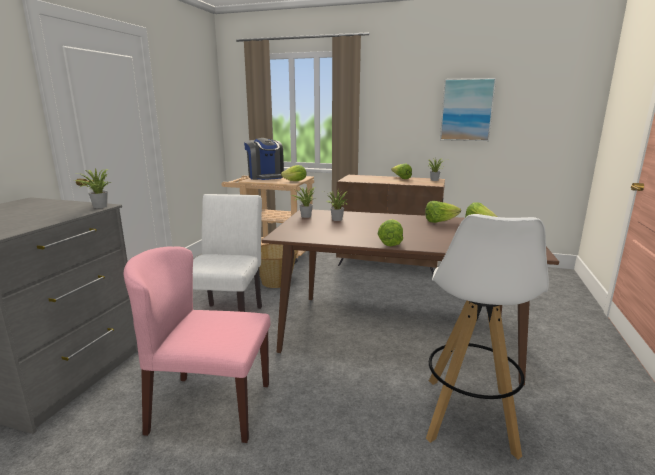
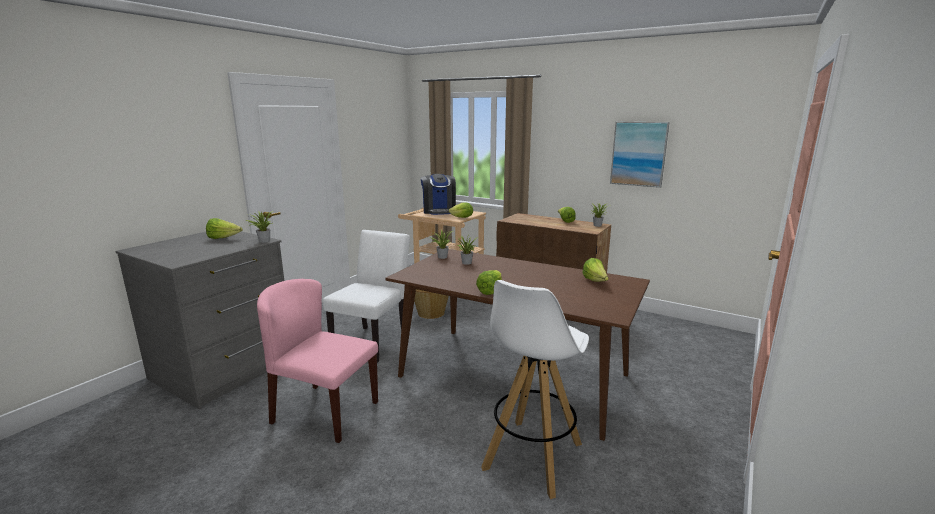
camera: 15 degrees right, 0 degrees up
(440, 222) = (561, 273): lettuce -> lettuce (223, 238)

